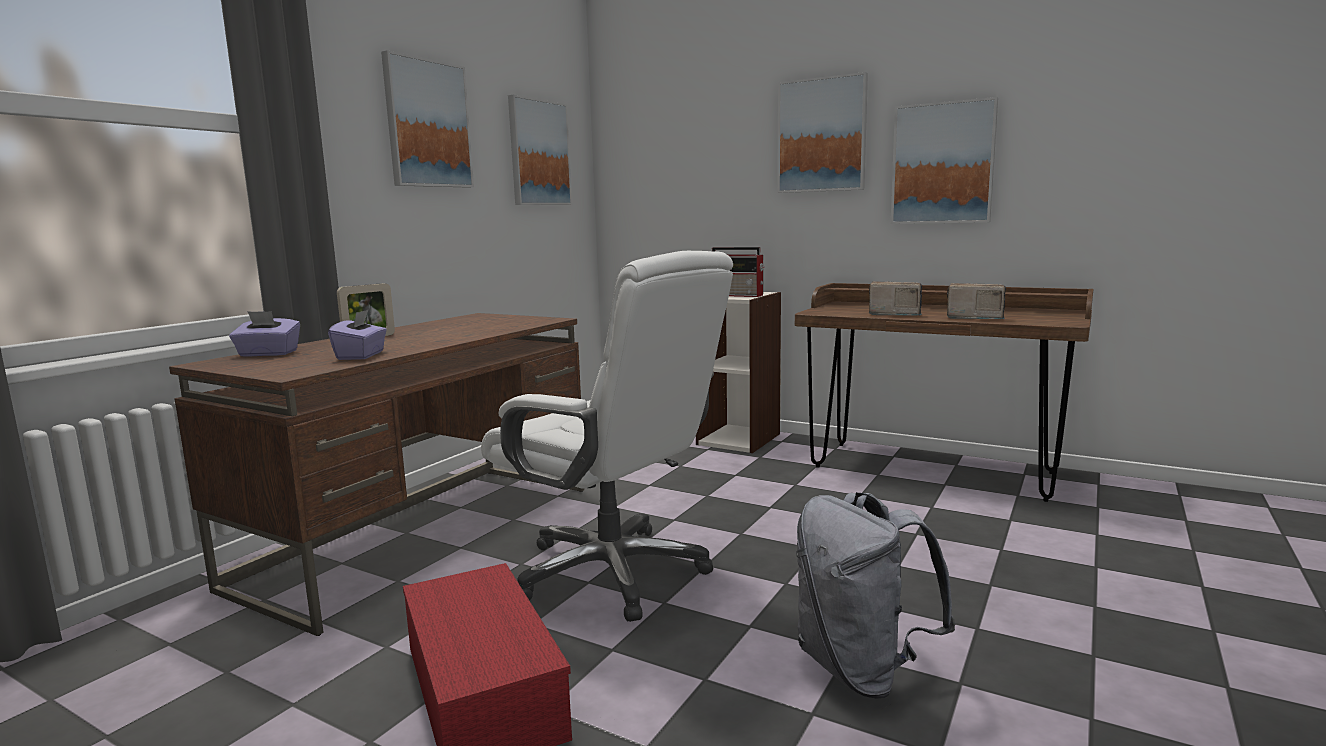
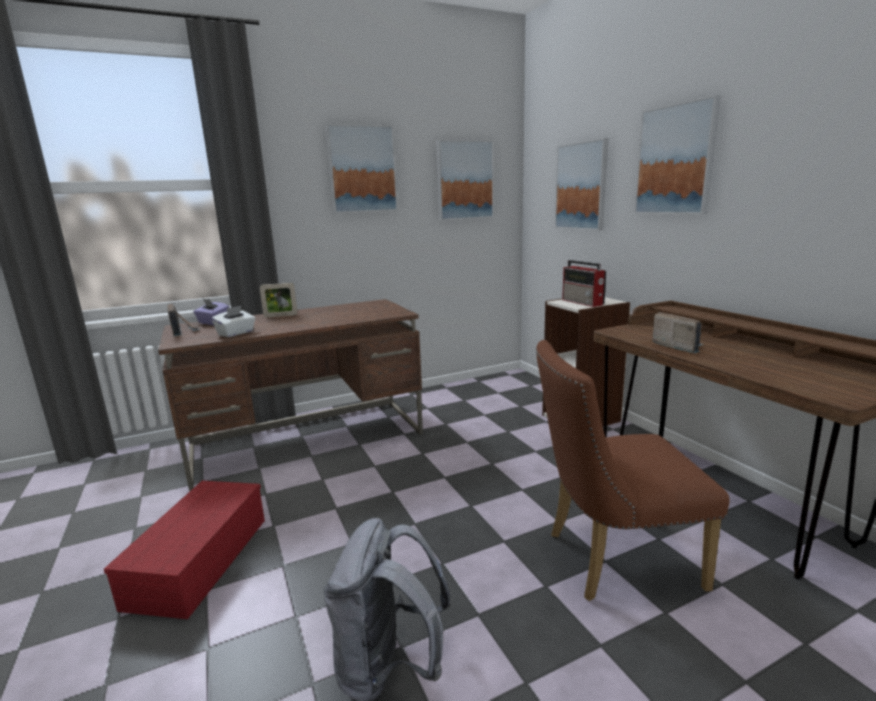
camera: 35 degrees right, 5 degrees up
(361, 356) = (236, 333): purple tissue box -> white tissue box
(613, 572) = (356, 506): white office chair -> none
(918, 531) = (611, 559): none -> brown chair
(942, 163) = (785, 190): picture -> picture (581, 186)
(973, 318) = (747, 366): radio -> radio (183, 331)

